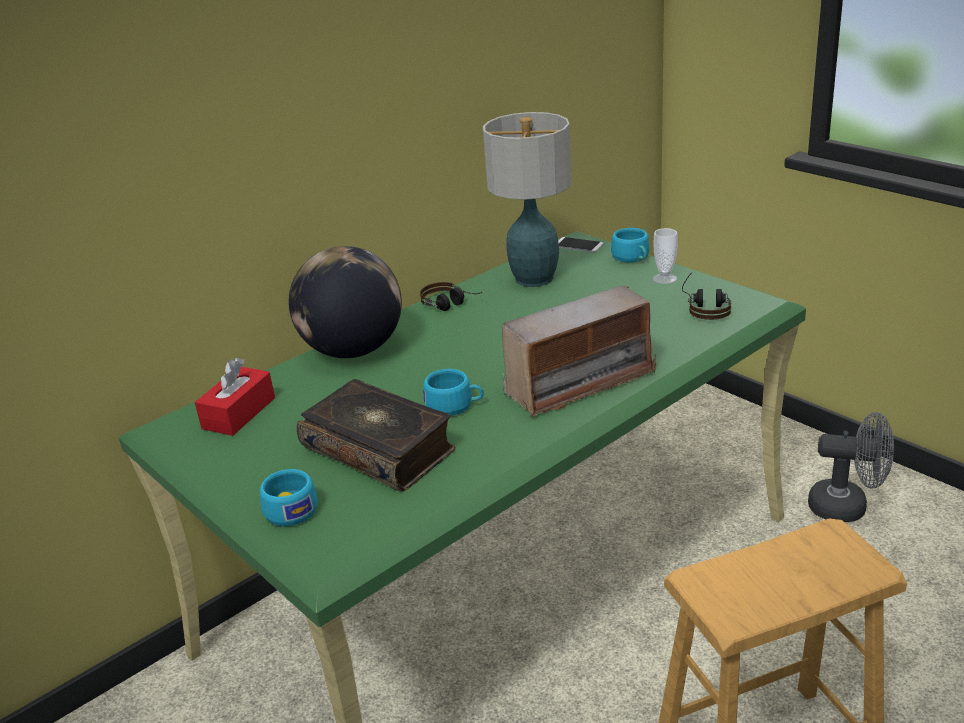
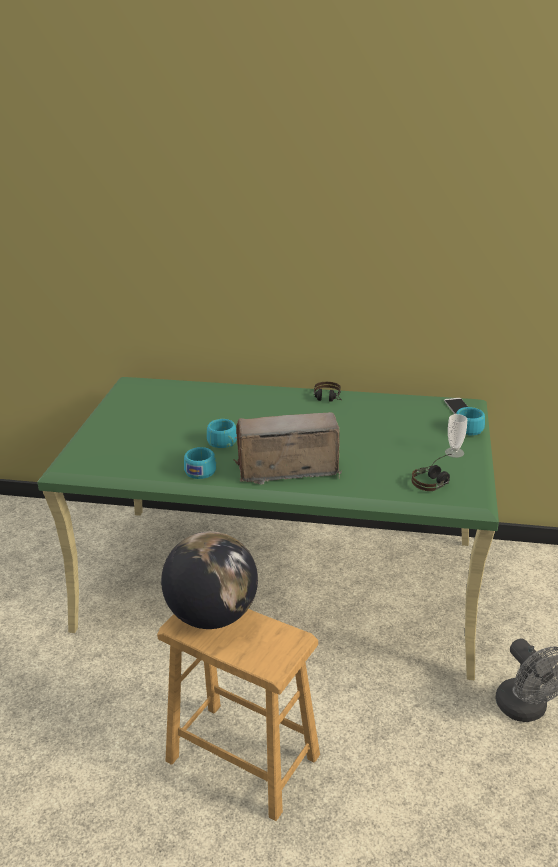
camera: 50 degrees right, 0 degrees up
(239, 413) = (159, 393): red tissue box -> none
(288, 508) = (96, 439): turquoise cup -> turquoise cup (202, 470)
(353, 350) = (246, 394): globe -> globe (212, 615)
(380, 449) = (164, 440): book -> none
(533, 278) = (393, 410): table lamp -> none
(579, 383) = (288, 471): radio -> radio turned 150 degrees clockwise

